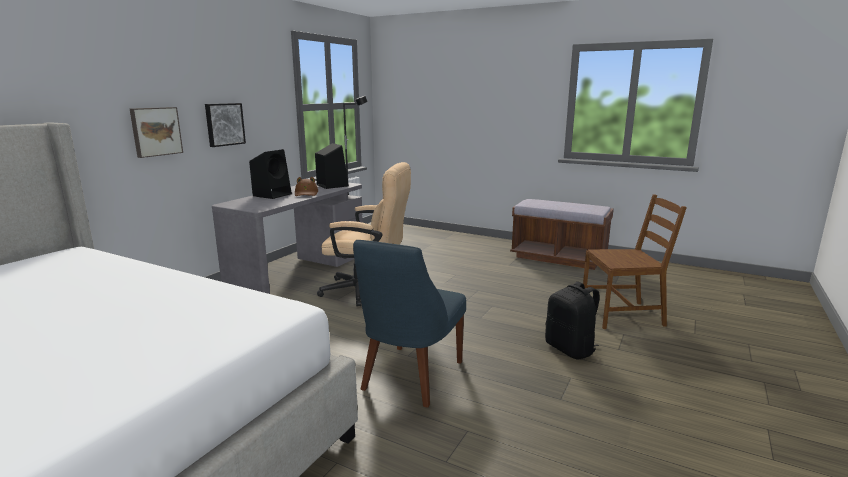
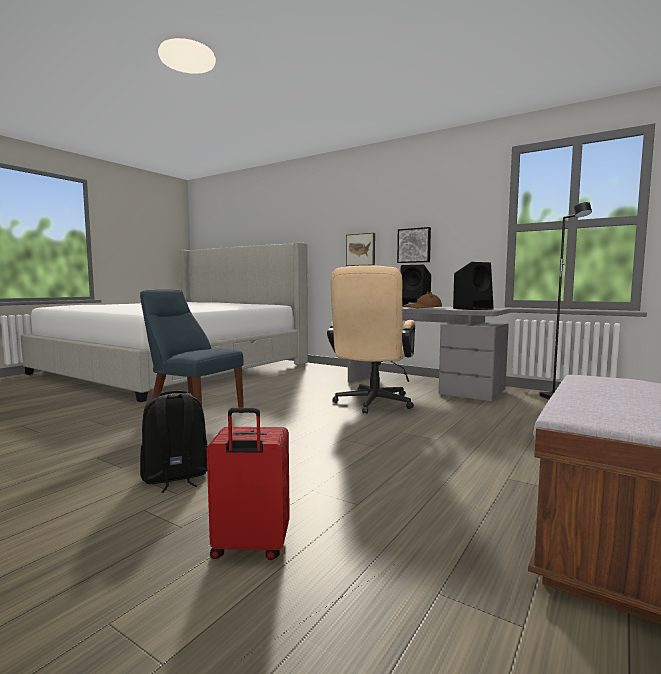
camera: 95 degrees right, 10 degrees down
(622, 314) = (250, 547): brown chair -> red suitcase

